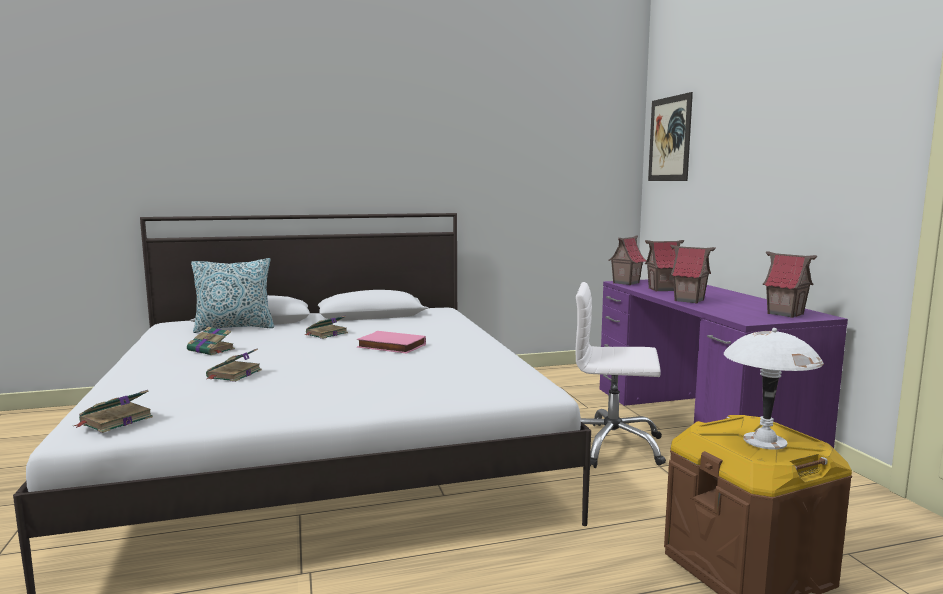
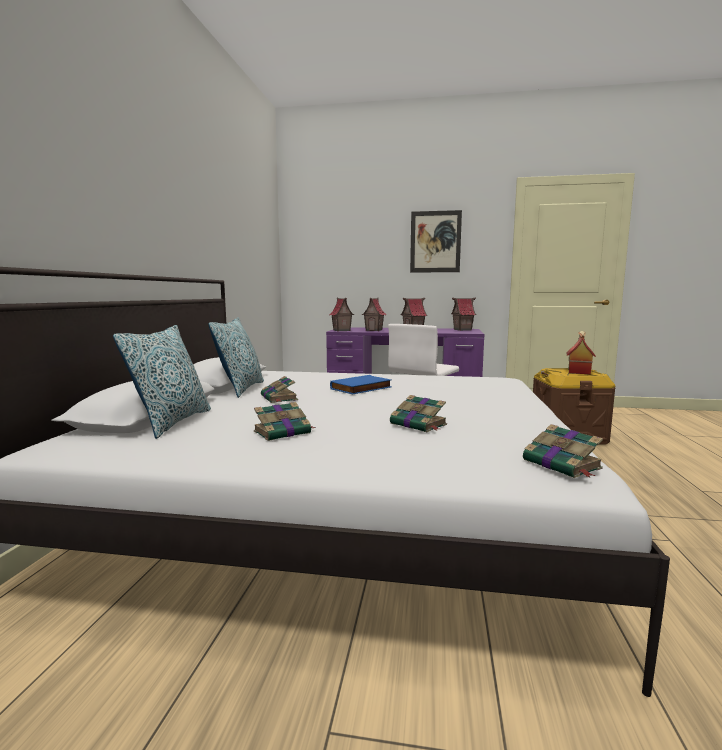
camera: 65 degrees left, 0 degrees up
(356, 321) = (240, 389): none -> pillow
(390, 346) = (361, 388): pink book -> blue book
(669, 139) = (313, 233): picture -> picture (435, 242)
(764, 441) = (578, 371): white table lamp -> toy house

